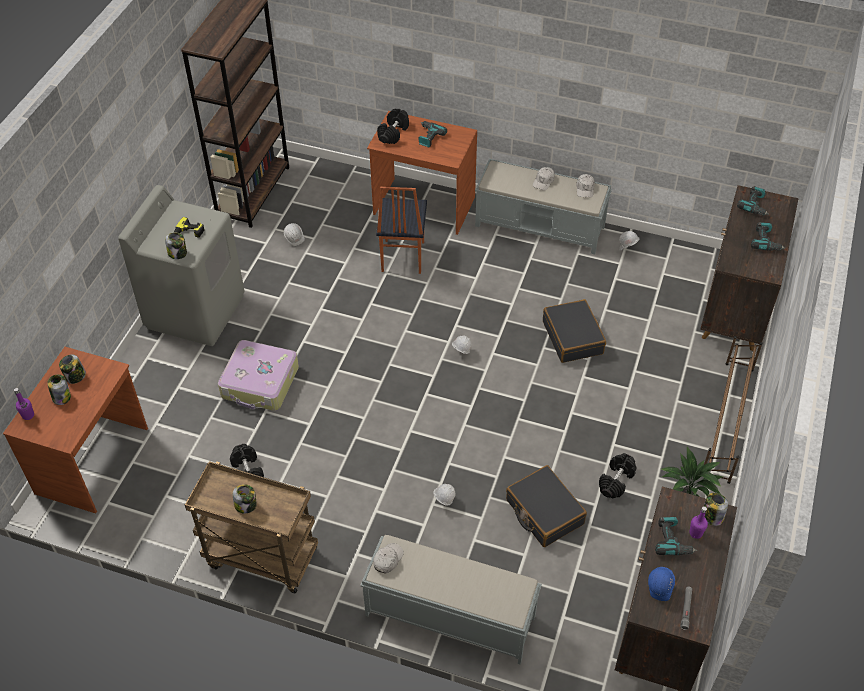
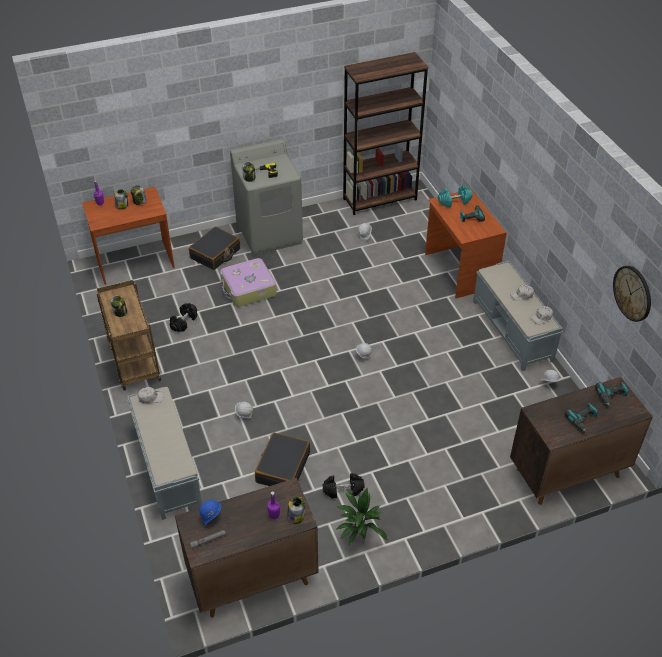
camera: 50 degrees right, 5 degrees down
(393, 133) = (454, 202): black dumbbell -> turquoise dumbbell
(402, 257) = (407, 286): chair -> none
(573, 337) = (437, 401): black suitcase -> black suitcase (215, 254)
(672, 541) = (256, 505): power drill -> none
(718, 97) = (632, 293): none -> wall clock
(727, 421) = (457, 523): brown shoe rack -> none

